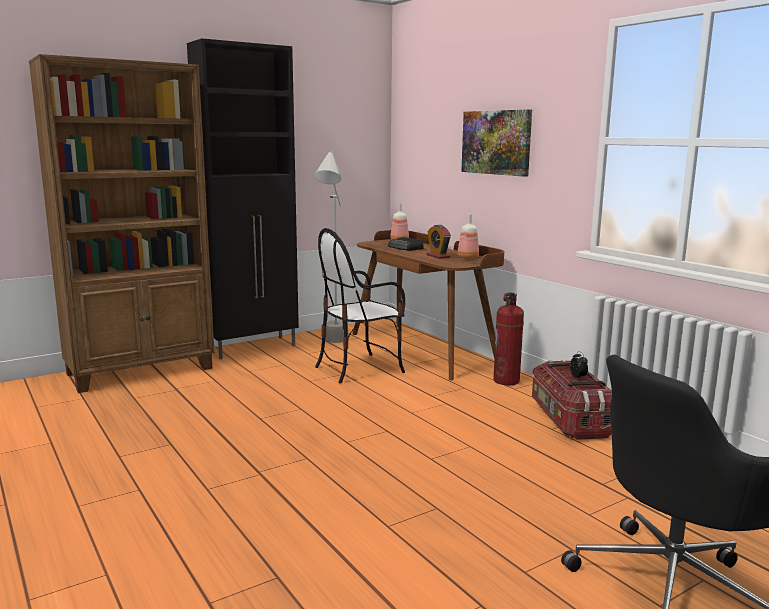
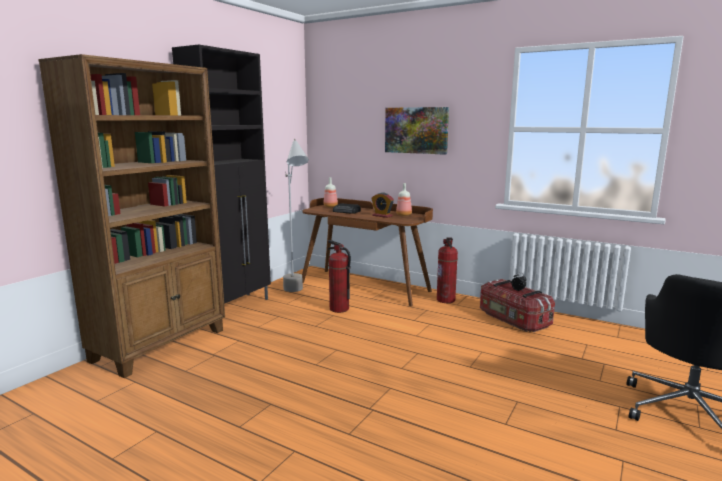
camera: 25 degrees left, 0 degrees up
(359, 368) = (339, 309): chair -> fire extinguisher

